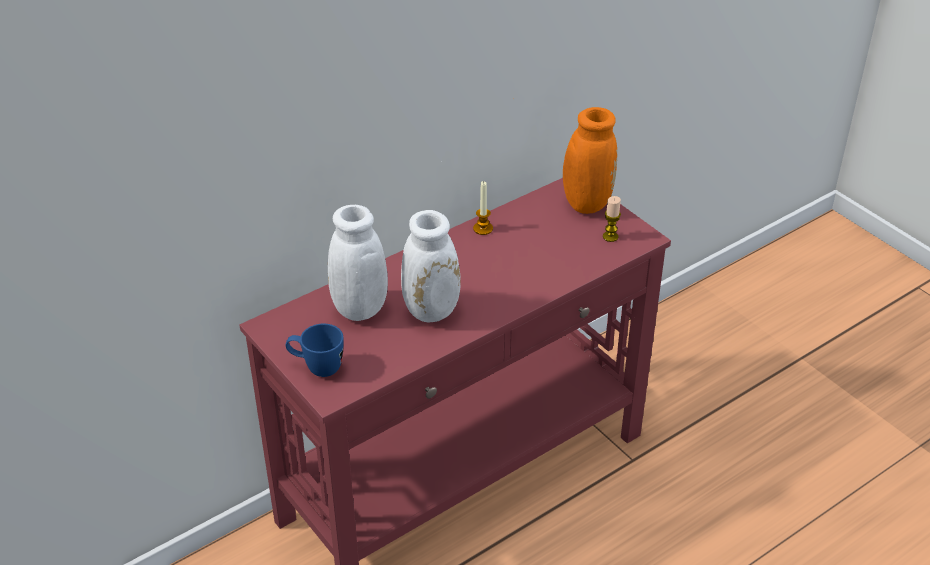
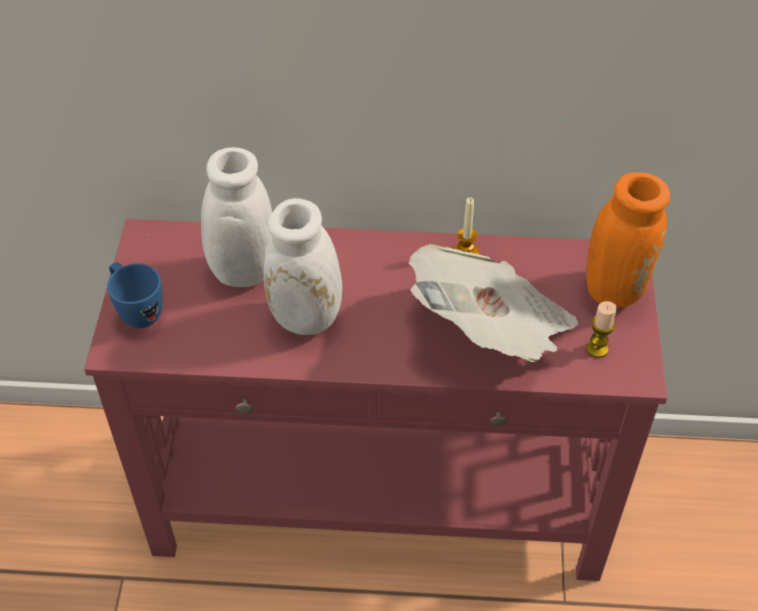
camera: 40 degrees right, 10 degrees up
(544, 258) = (492, 330): none -> newspaper

